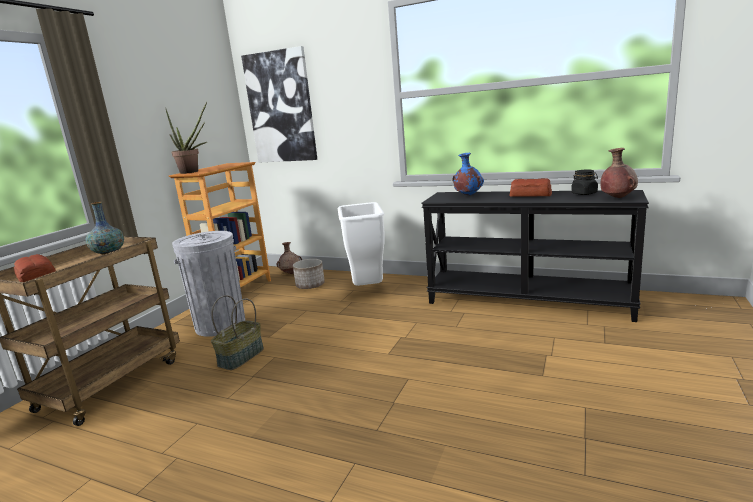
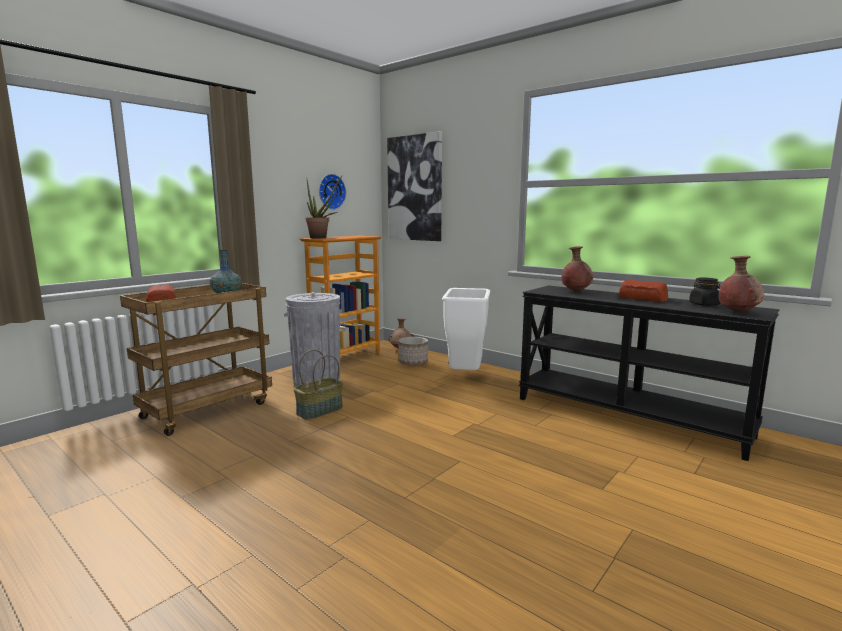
camera: 15 degrees right, 5 degrees down
(192, 120) = (330, 191): none -> wall clock
(468, 195) = (575, 291): blue vase -> brown vase

